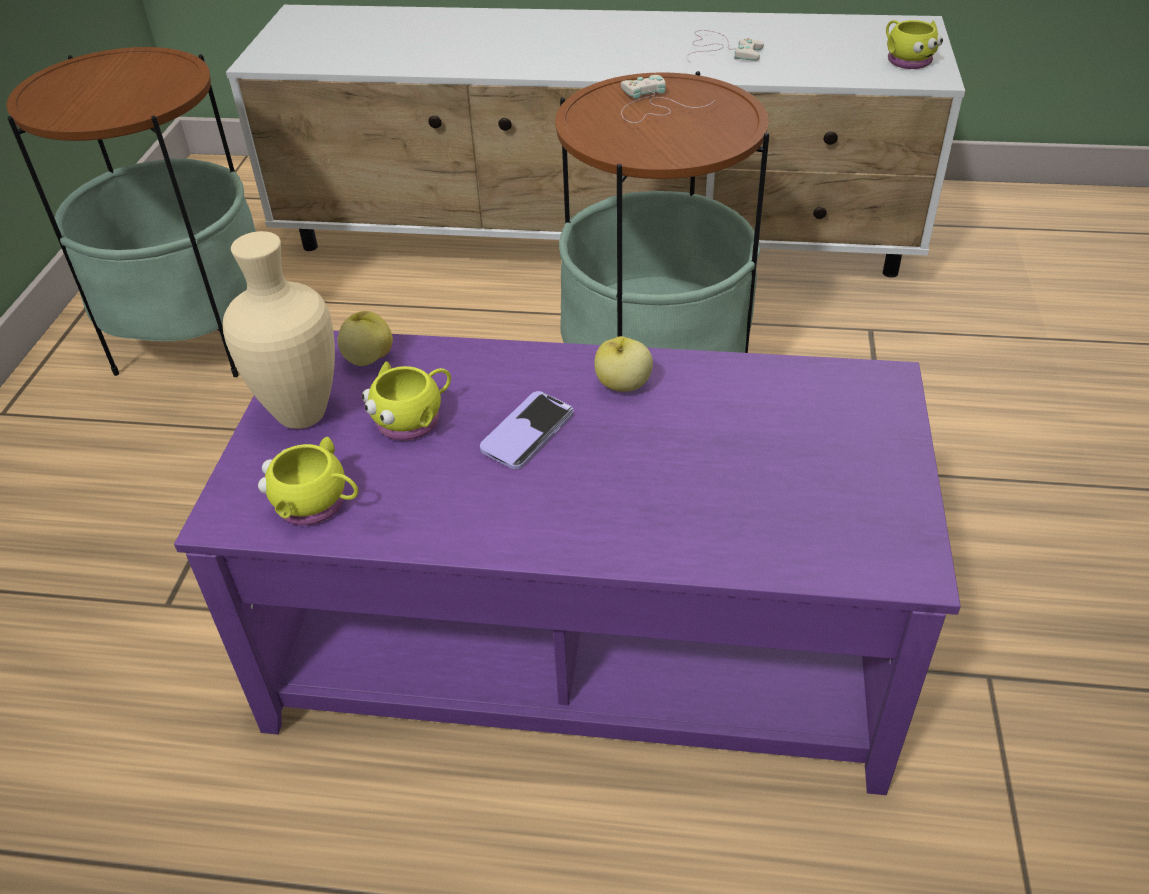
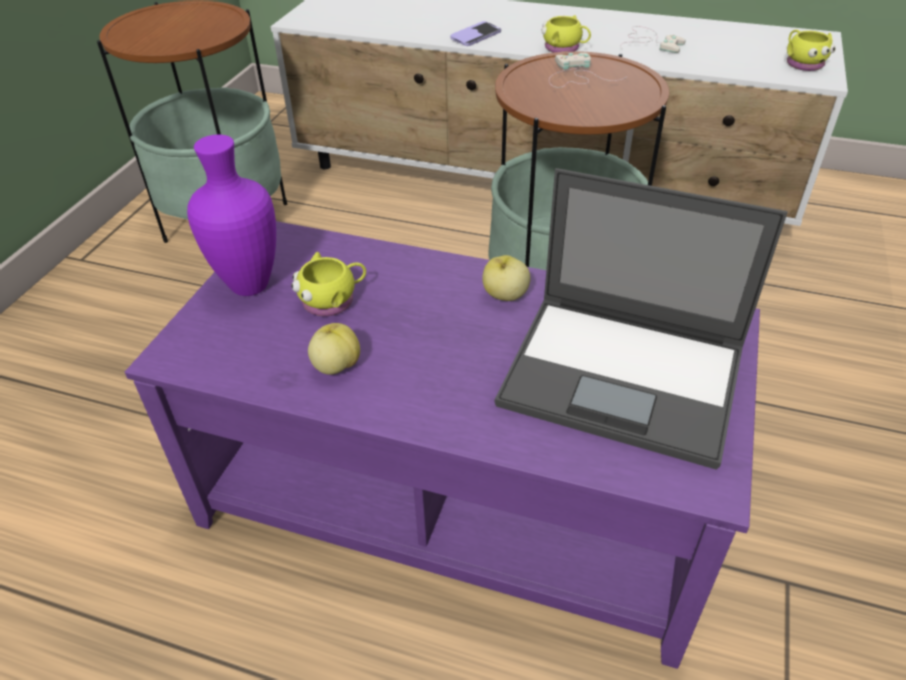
camera: 10 degrees right, 0 degrees up
(298, 415) = (247, 285): beige vase -> purple vase
(317, 504) = (239, 357): yellow mug -> yellow mug (564, 48)
(368, 359) = (312, 249): apple -> apple (336, 366)
(527, 432) = (418, 323): phone -> phone (476, 35)
(787, 461) = (625, 376): none -> laptop

